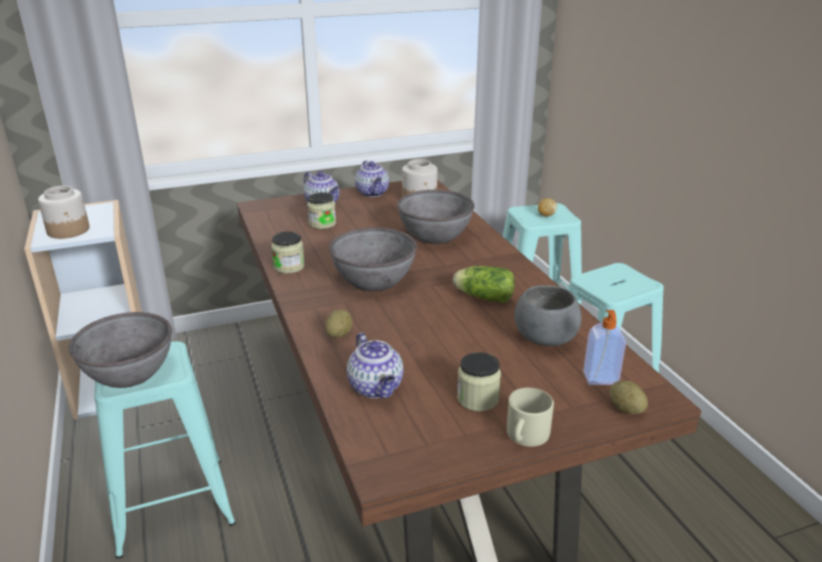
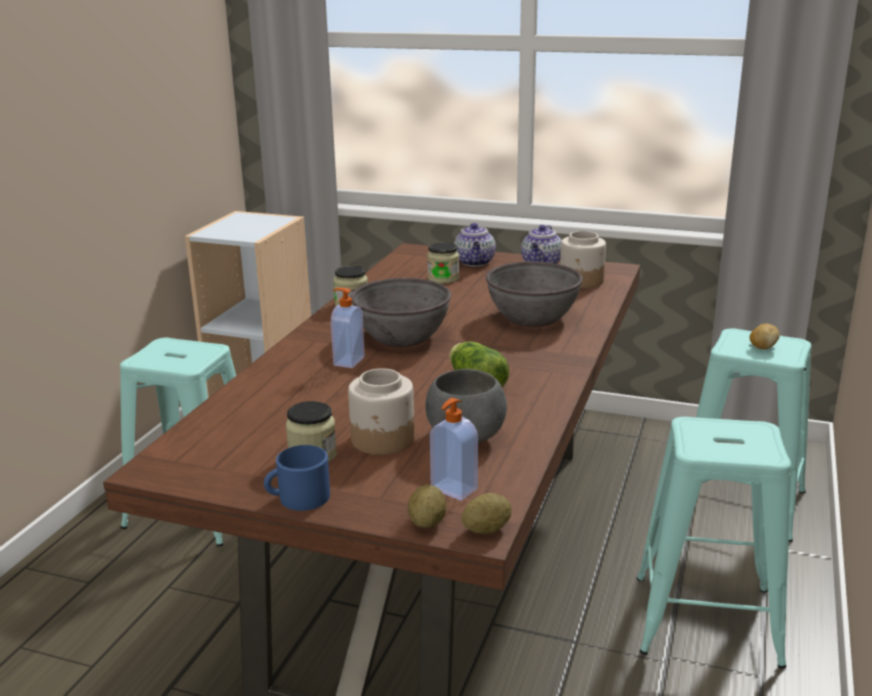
camera: 40 degrees right, 5 degrees down
(69, 230) = (231, 230): jar -> jar (383, 440)
(129, 373) = (161, 354): grey bowl -> none
(339, 334) = (297, 366): potato -> potato (486, 529)
(370, 314) = (348, 361): none -> soap dispenser
(376, 388) = (252, 415): teapot -> none
(525, 435) = (298, 498): beige mug -> blue mug

